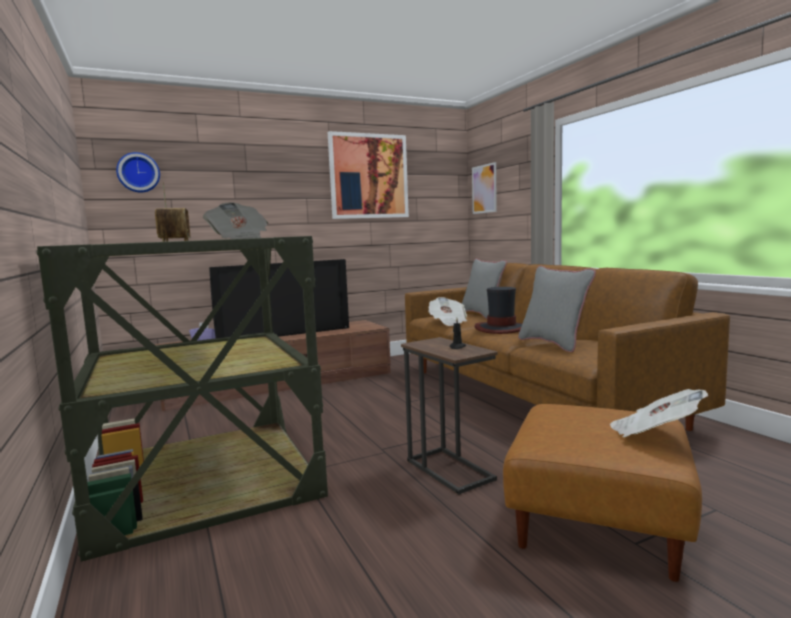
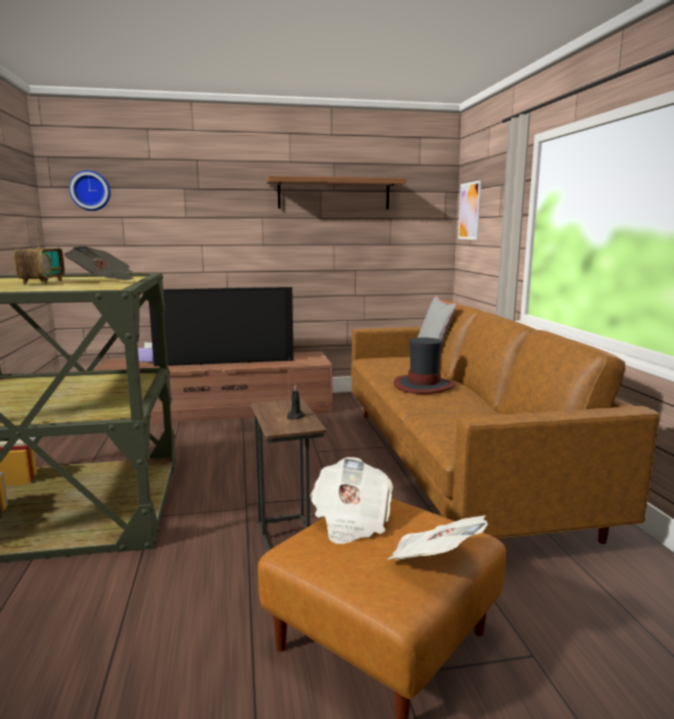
camera: 15 degrees right, 5 degrees up
(369, 176) = (334, 194): picture -> shelf
(448, 322) = (381, 368): newspaper -> newspaper (351, 521)
(553, 344) = (453, 416): grey pillow -> none

